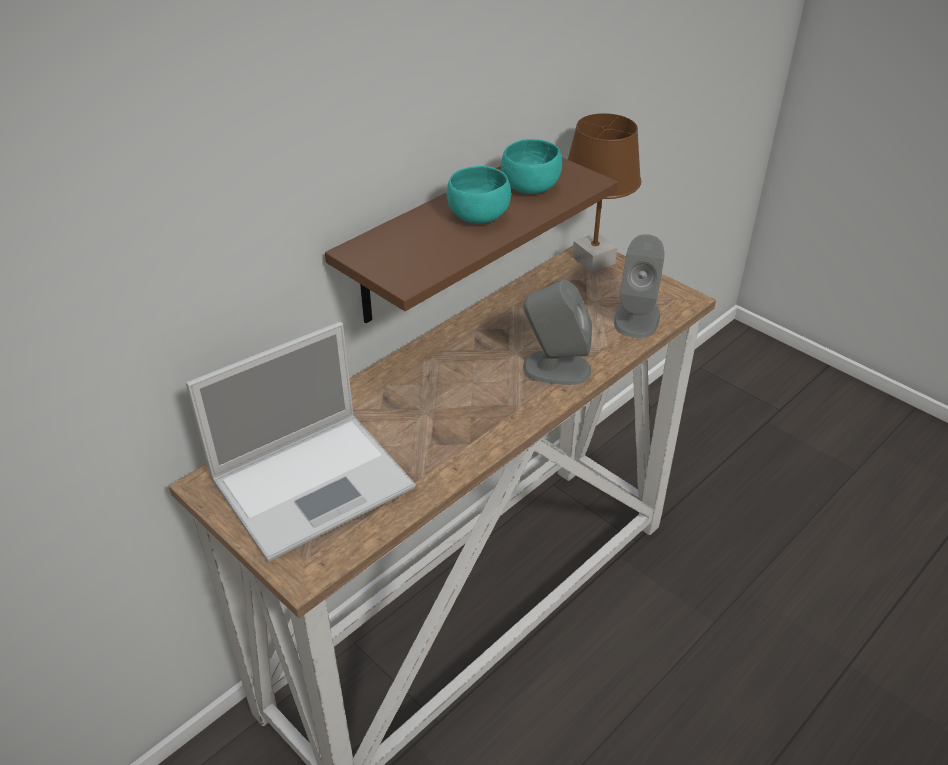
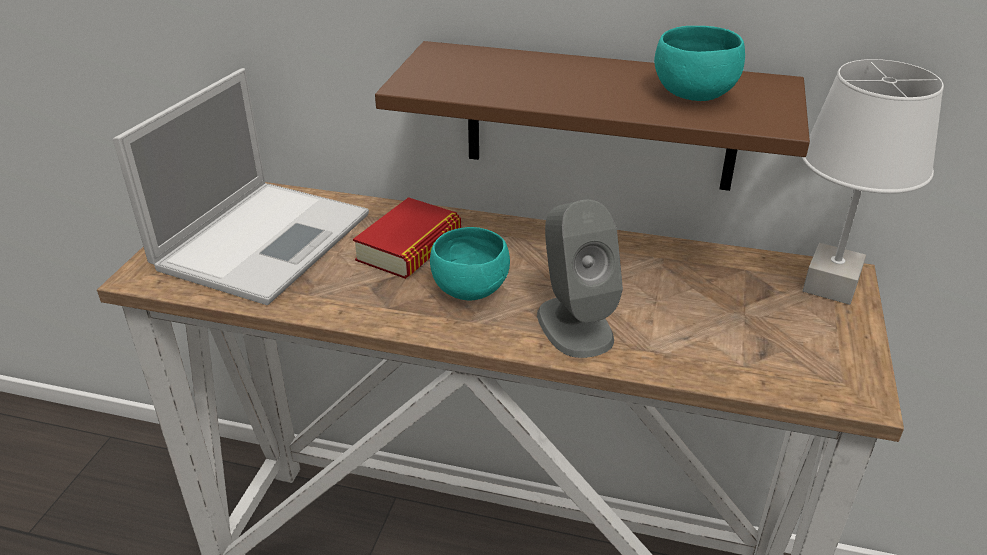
camera: 60 degrees right, 5 degrees down
(315, 482) = (266, 239): laptop -> laptop turned 90 degrees counterclockwise
(402, 407) = (409, 247): none -> book
(476, 218) = (581, 84): turquoise bowl -> turquoise bowl (467, 289)
(594, 260) = (831, 286): brown table lamp -> white table lamp
(637, 317) = (755, 360): grey speaker -> none

